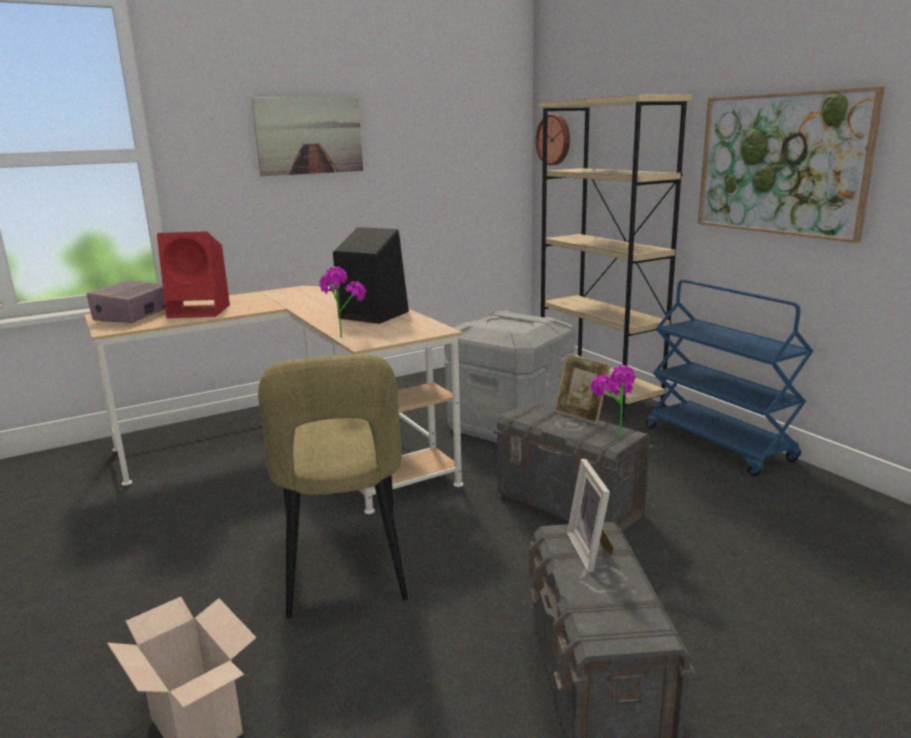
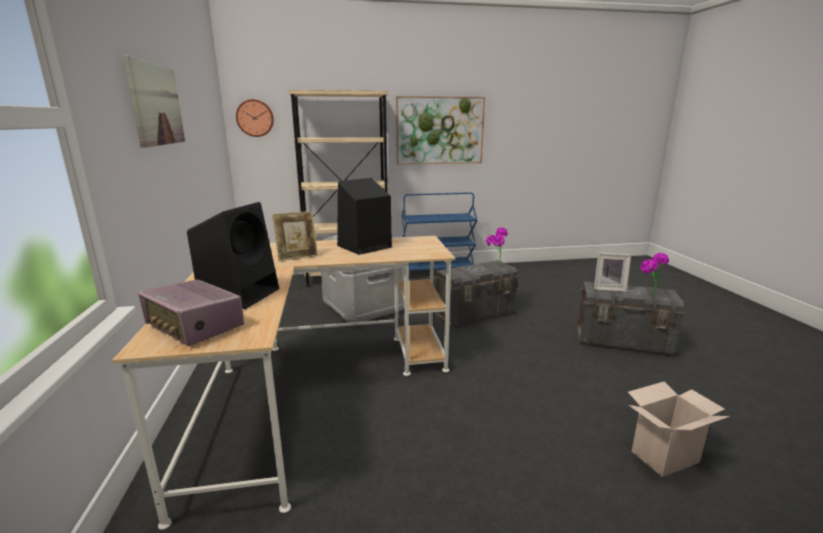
camera: 70 degrees left, 0 degrees up
(201, 311) = (241, 294): red speaker -> black speaker
(343, 335) = (409, 256): potted plant -> potted plant (646, 296)
(344, 571) = (516, 388): beige chair -> none
(580, 415) = (466, 265): picture frame -> picture frame (297, 257)

